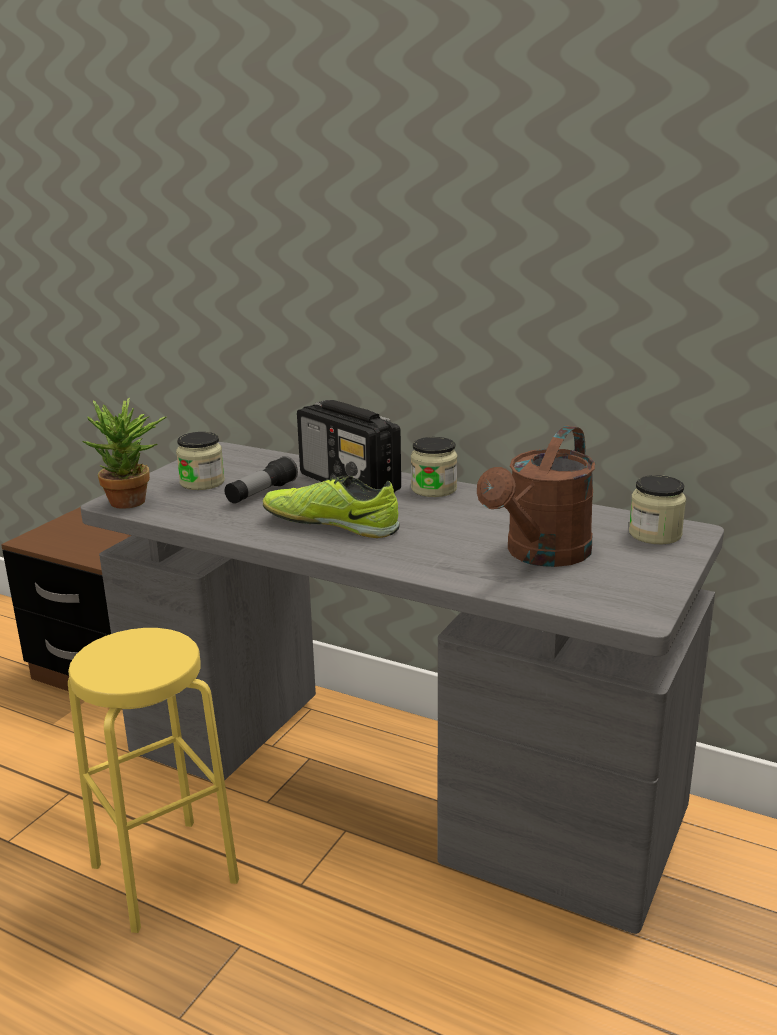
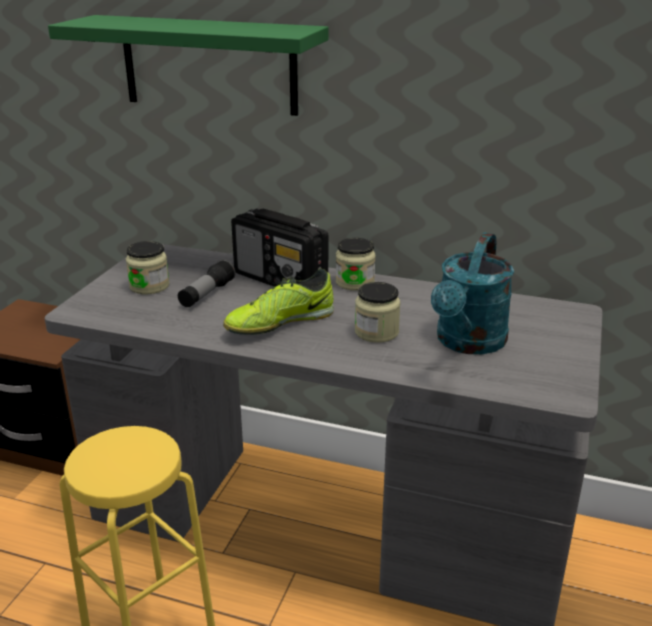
camera: 10 degrees left, 5 degrees up
(133, 503) = (93, 311): potted plant -> none
(284, 240) = (209, 65): none -> green shelf
(331, 524) = (280, 323): shoe -> shoe turned 45 degrees counterclockwise
(541, 555) = (467, 343): brown watering can -> turquoise watering can
(655, 534) = (550, 317): jar -> jar (376, 332)

